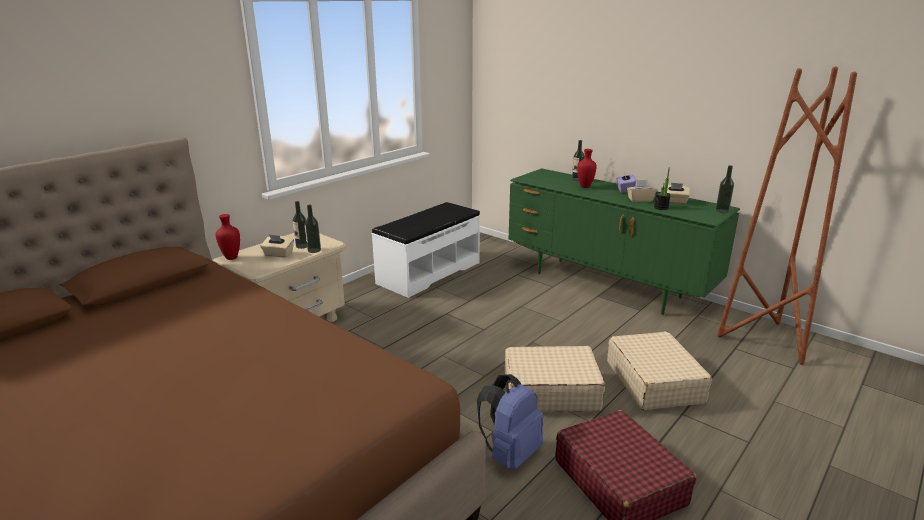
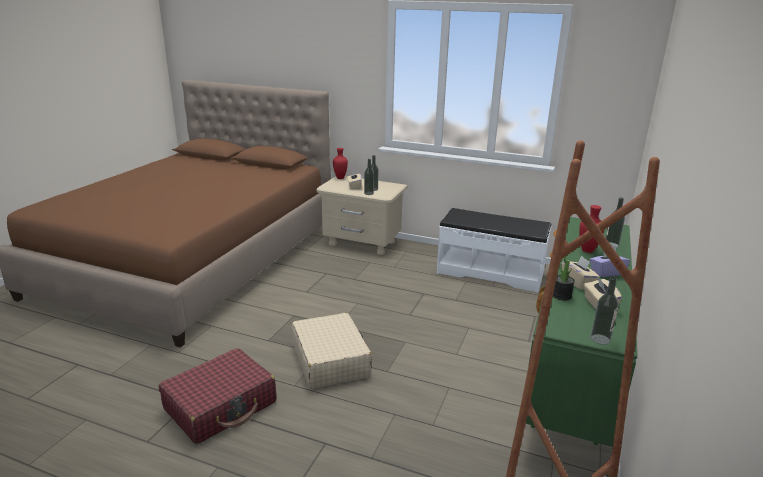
camera: 70 degrees right, 0 degrees up
(510, 453) = (244, 351): blue backpack -> none
(654, 381) = (374, 422): beige suitcase -> none

